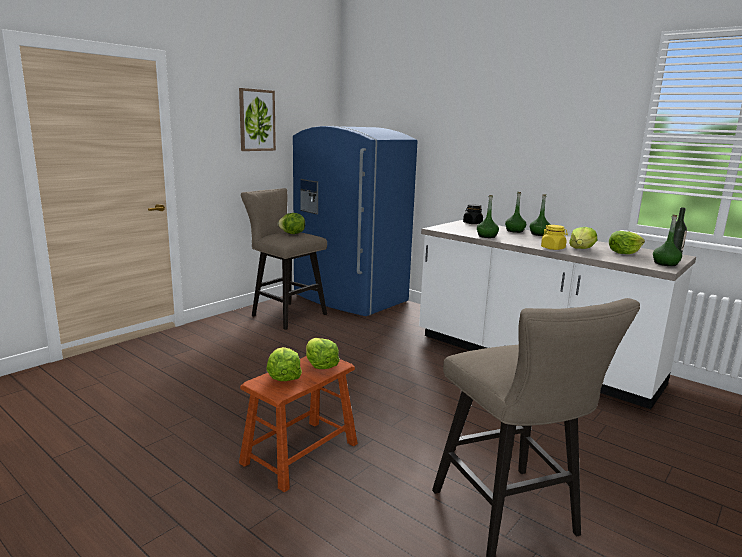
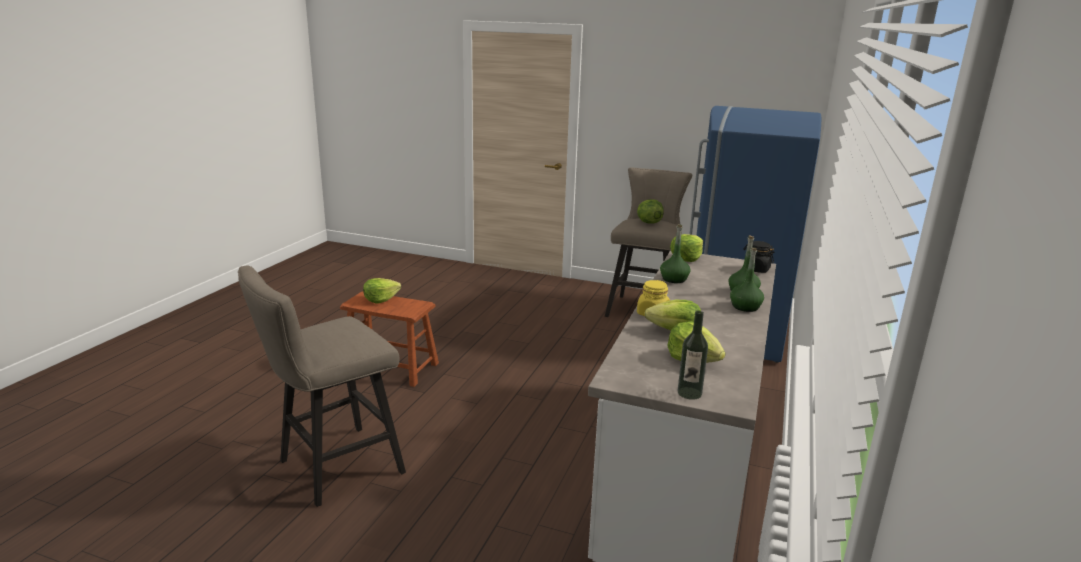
camera: 70 degrees right, 5 degrees up
(256, 120) = (681, 92): picture -> none
(320, 364) = (407, 307): lettuce -> lettuce (686, 258)
(665, 264) = (647, 384): green bottle -> none

